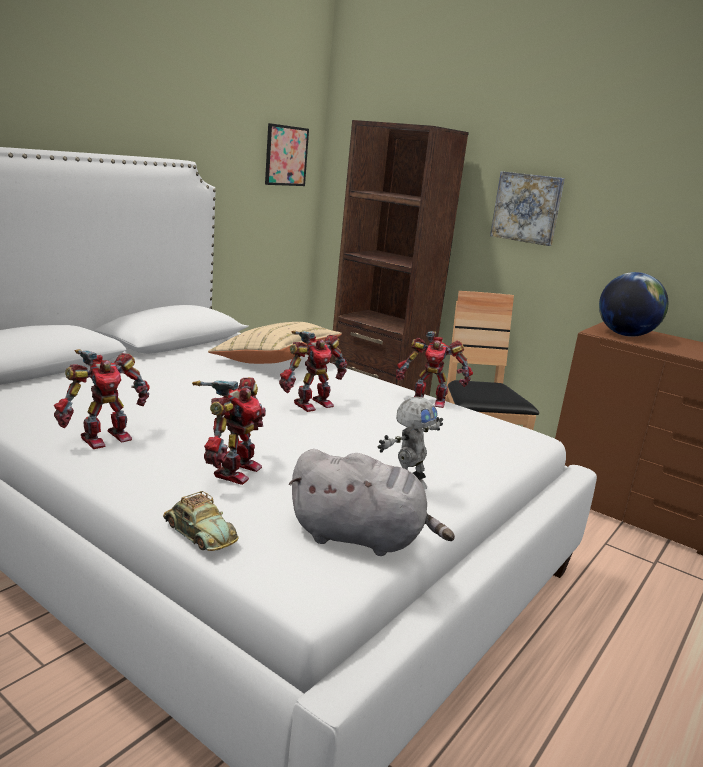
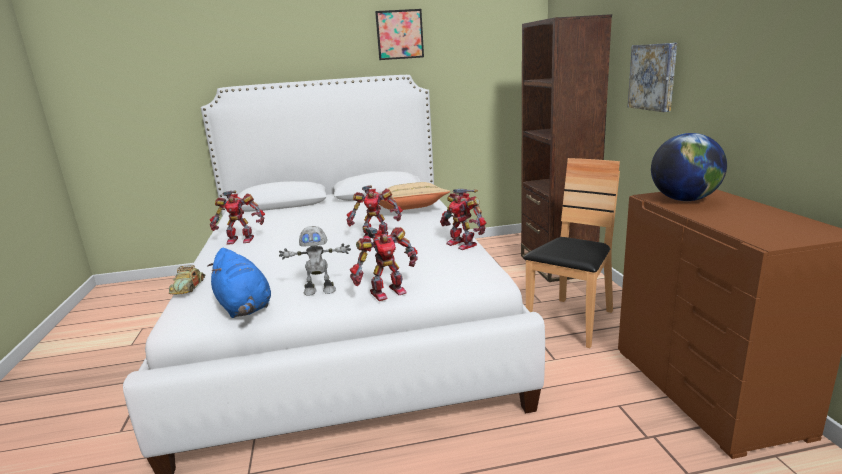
camera: 45 degrees right, 0 degrees up
(233, 471) = (255, 263): toy robot -> toy robot (386, 292)
(286, 156) = (504, 59): picture -> picture (399, 34)
(362, 538) = (244, 308): grey plush toy -> blue plush toy

